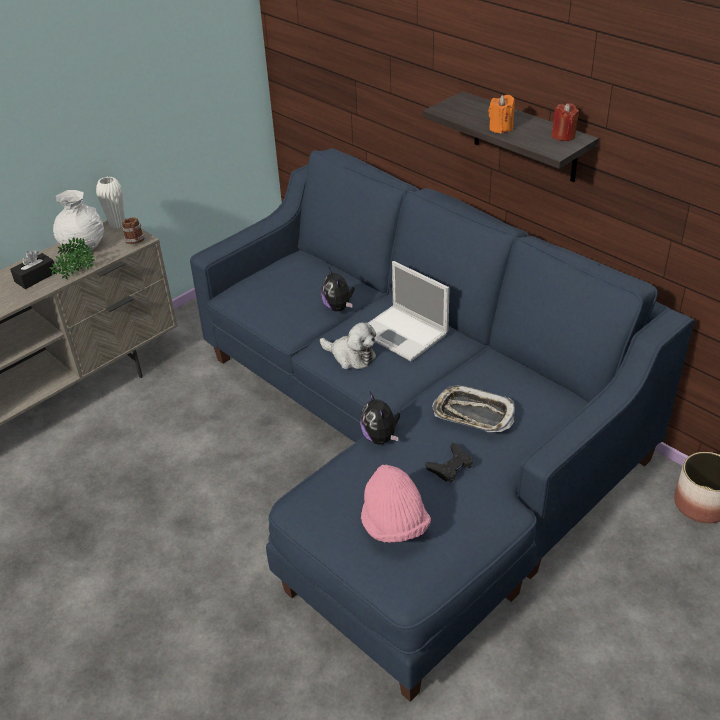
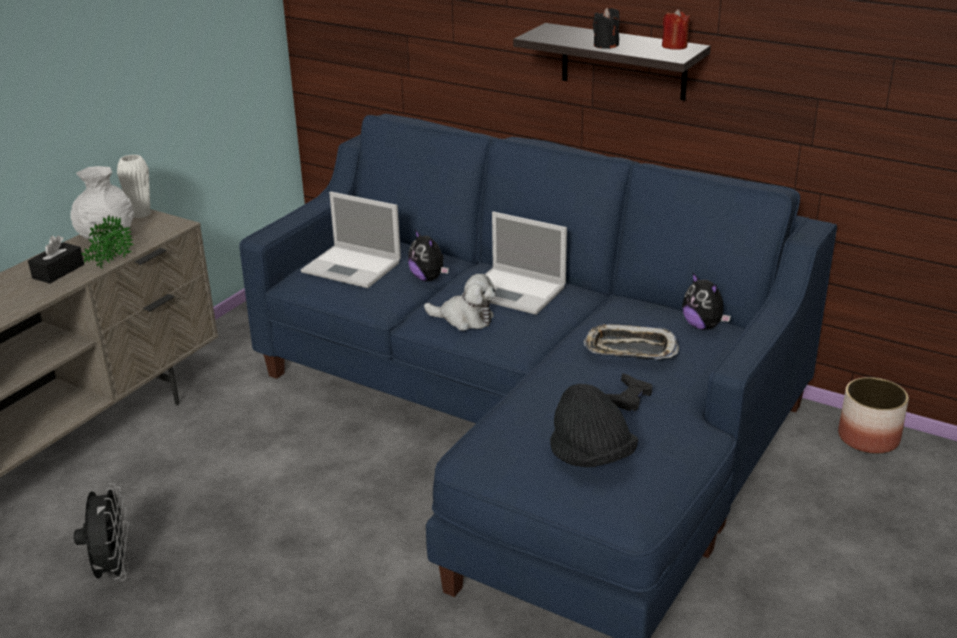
camera: 15 degrees left, 10 degrees down
(50, 523) = (113, 570): none -> black fan
(135, 241) = (172, 227): mug -> none
(280, 288) = (353, 267): none -> laptop
(381, 438) = (535, 384): plush toy -> plush toy (703, 326)
(394, 524) = (591, 456): pink hat -> black hat
(500, 128) = (606, 45): orange candle -> black candle

